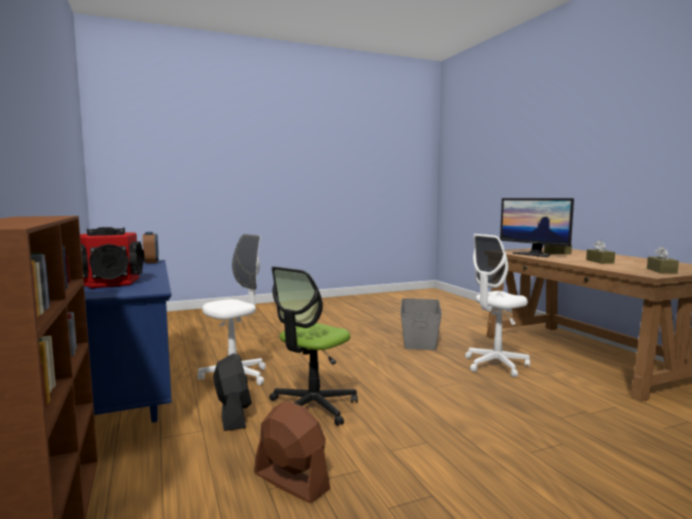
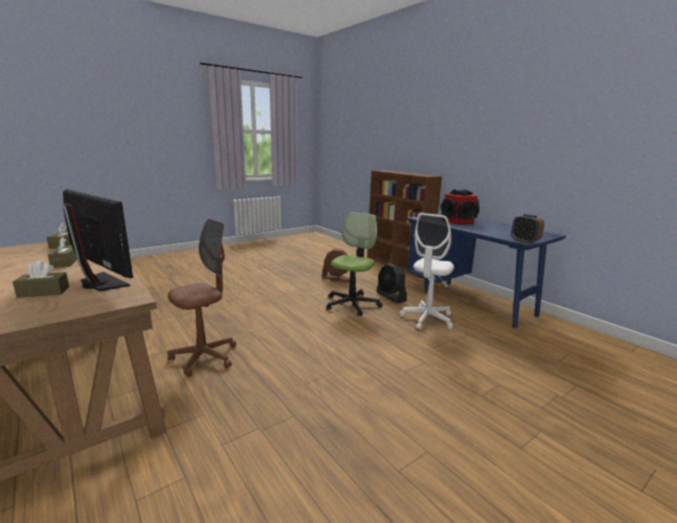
camera: 165 degrees right, 10 degrees up
(420, 339) = (278, 405): grey storage box -> none
(495, 365) = (204, 358): white office chair -> brown office chair

